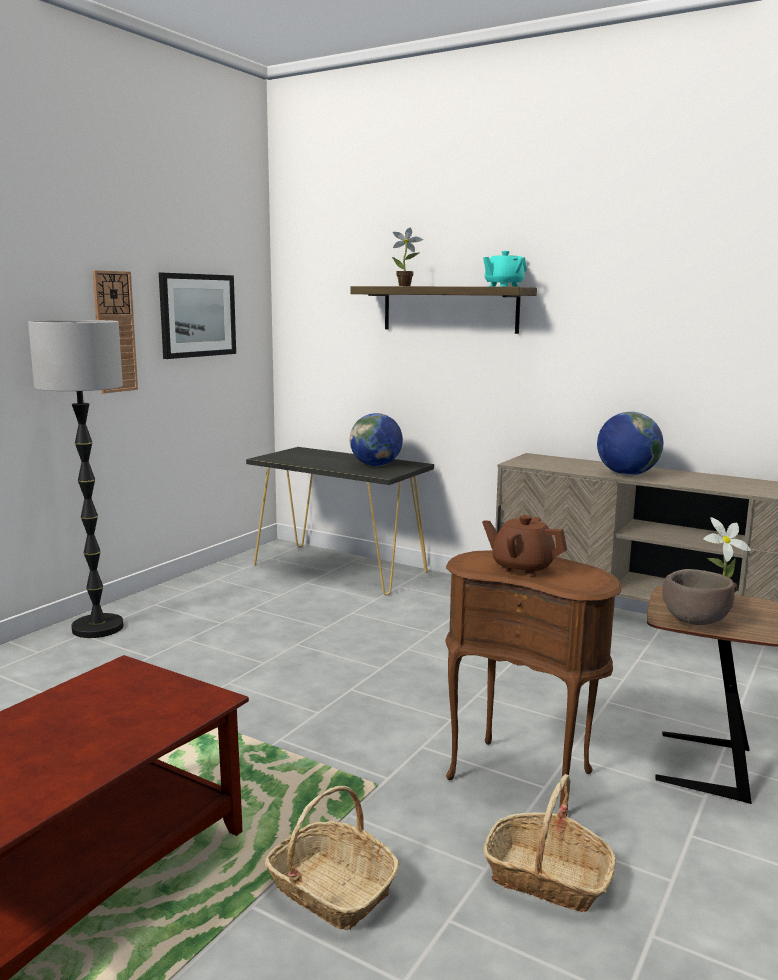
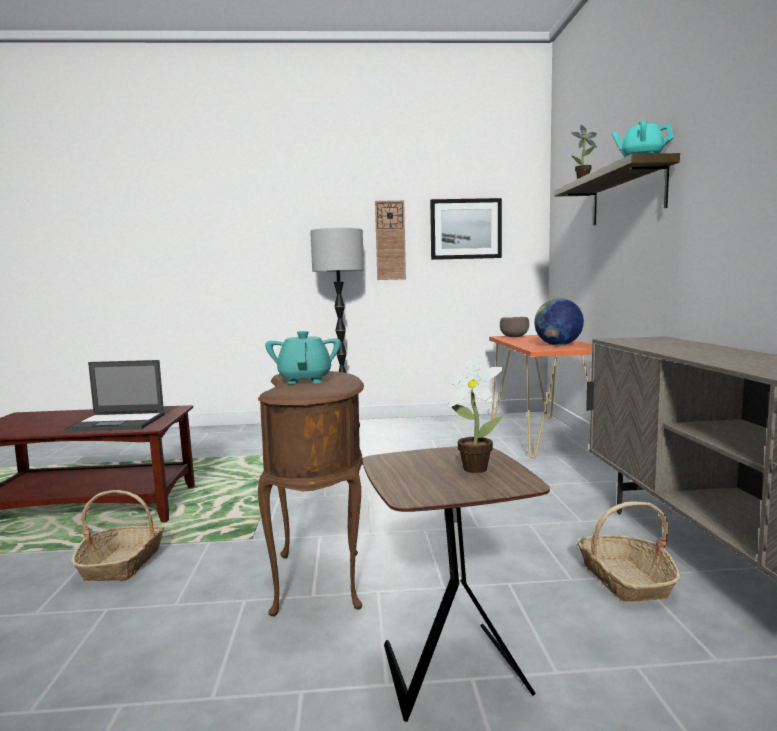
camera: 55 degrees right, 5 degrees down
(141, 716) = (118, 422): none -> laptop
(340, 569) = (542, 435): black console table -> orange console table
(522, 568) = (305, 380): brown teapot -> turquoise teapot
(547, 877) = (179, 632): basket -> basket (625, 579)
(627, 474) = (690, 352): globe -> none
(695, 621) = (398, 468): brown bowl -> brown bowl (514, 337)

